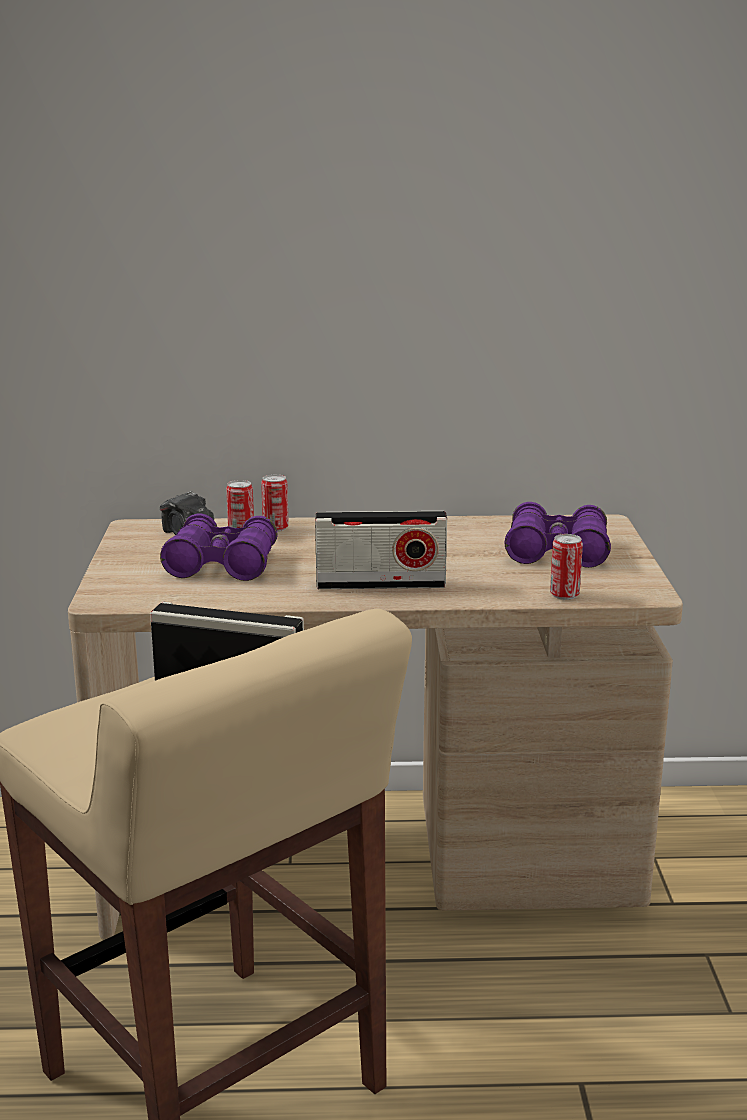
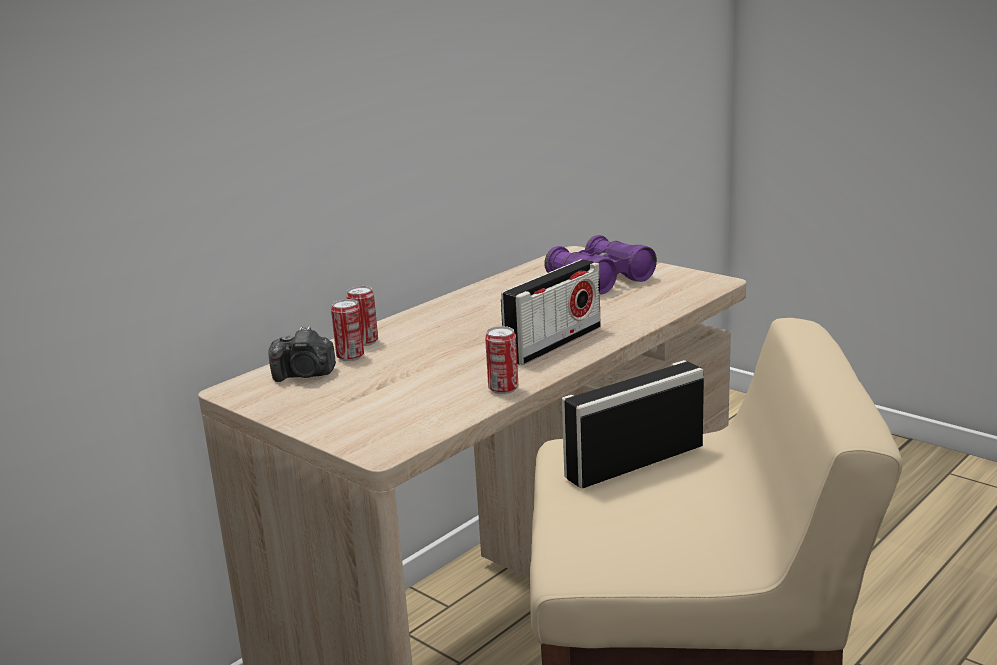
camera: 45 degrees left, 0 degrees up
(222, 565) = (402, 382): purple binoculars -> none
(564, 595) = (676, 301): can -> can (503, 389)

